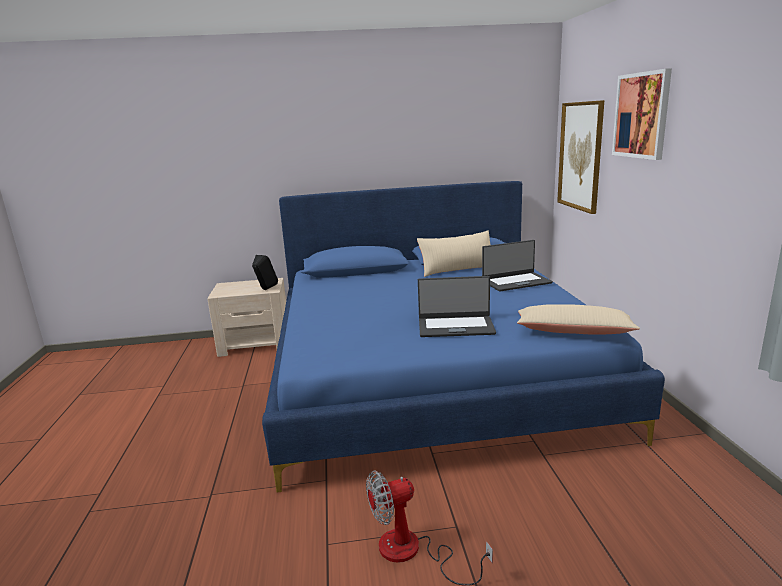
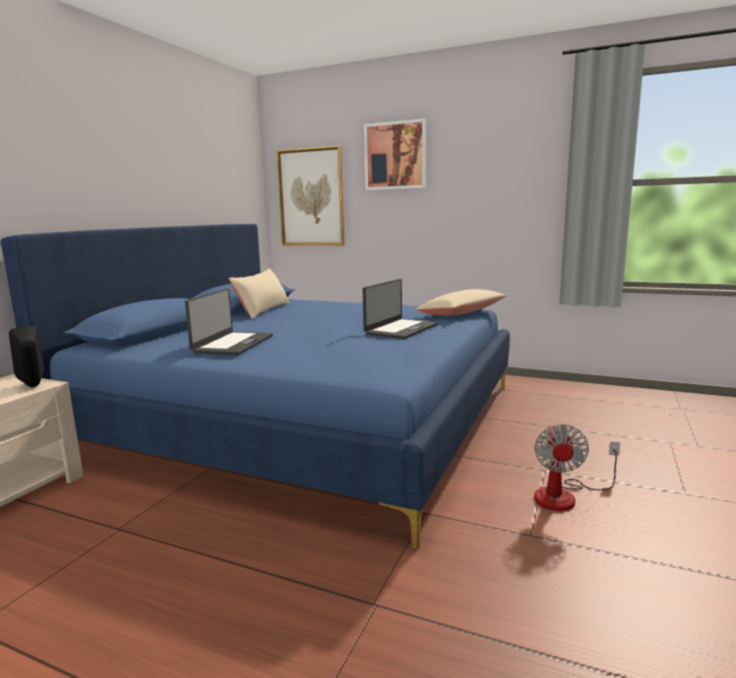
camera: 60 degrees left, 5 degrees down
(516, 282) = (339, 305): laptop -> laptop (232, 344)

